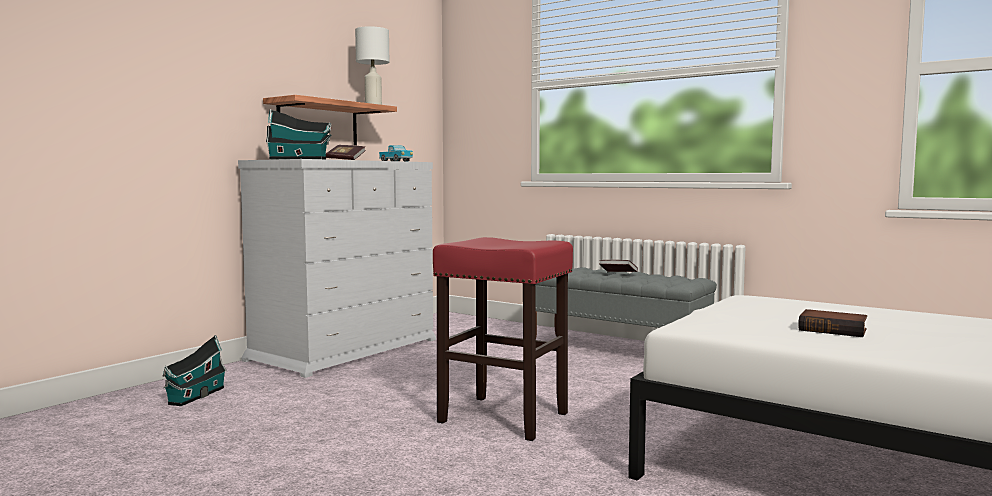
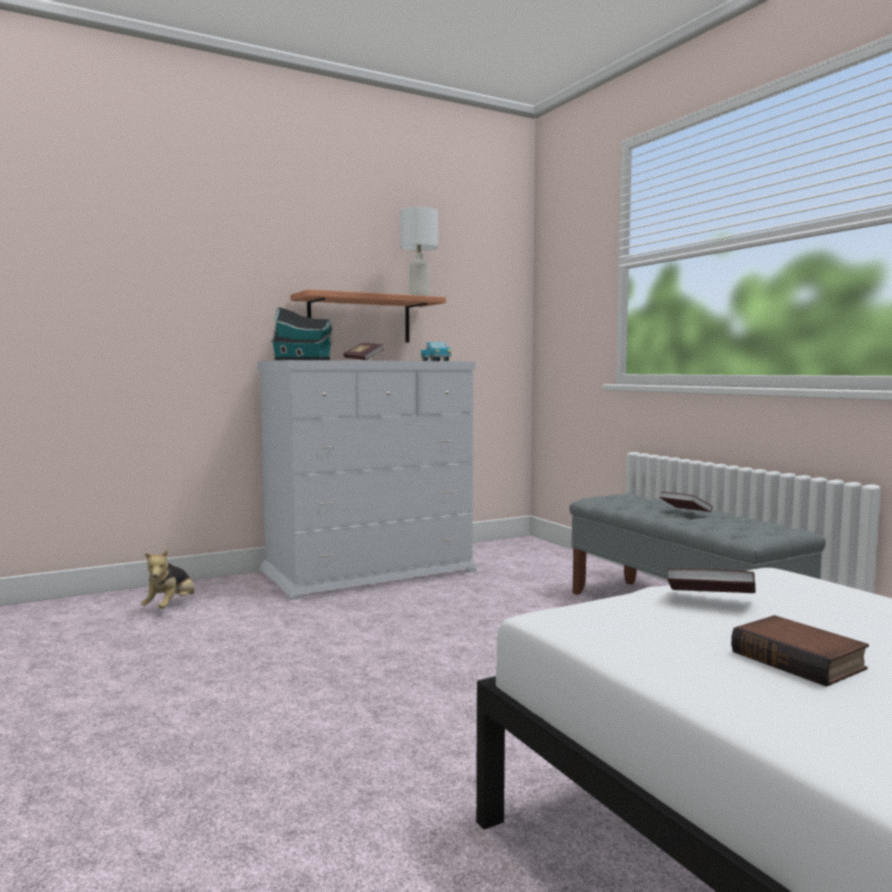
camera: 25 degrees right, 0 degrees up
(195, 396) = (171, 607): toy house -> plush toy
(505, 417) = (429, 691): red stool -> none
(744, 310) = (710, 599): none -> book

